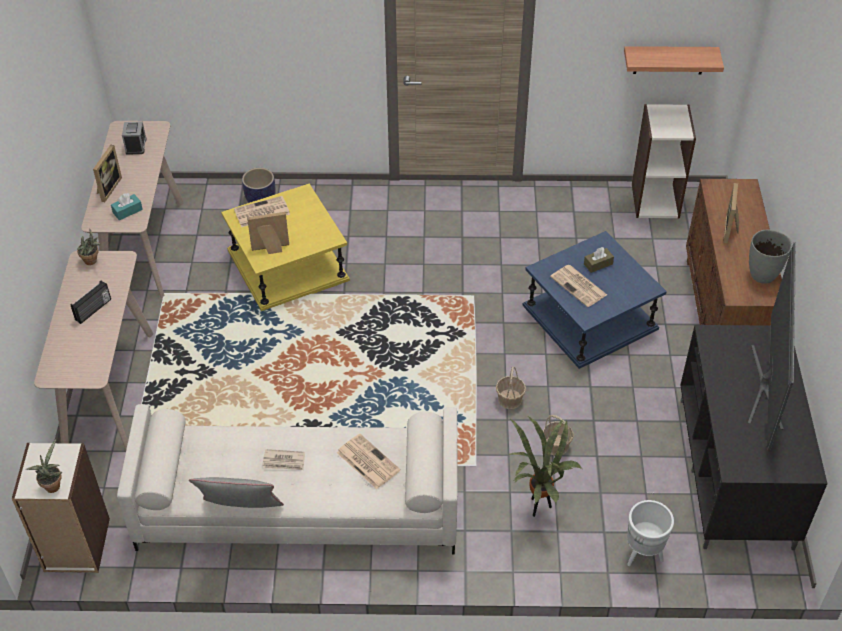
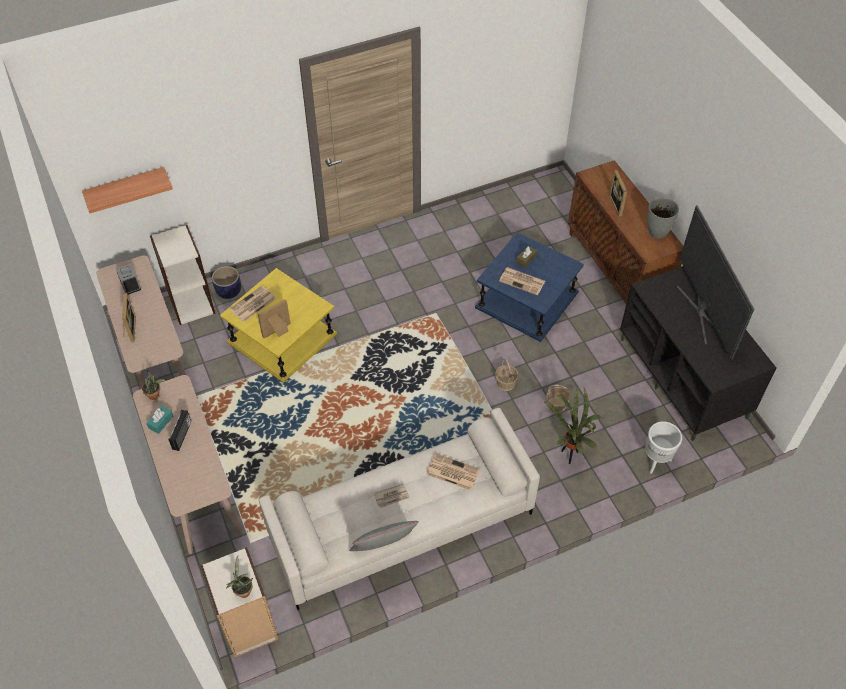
camera: 25 degrees left, 5 degrees up
(127, 211) = (158, 343): turquoise tissue box -> turquoise tissue box (161, 422)
(655, 200) = (523, 194): bookcase -> bookcase (191, 303)
(669, 60) = (519, 88): shelf -> shelf (126, 189)

